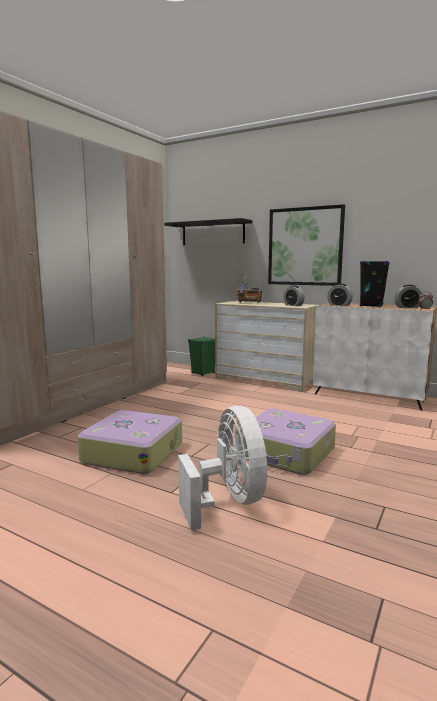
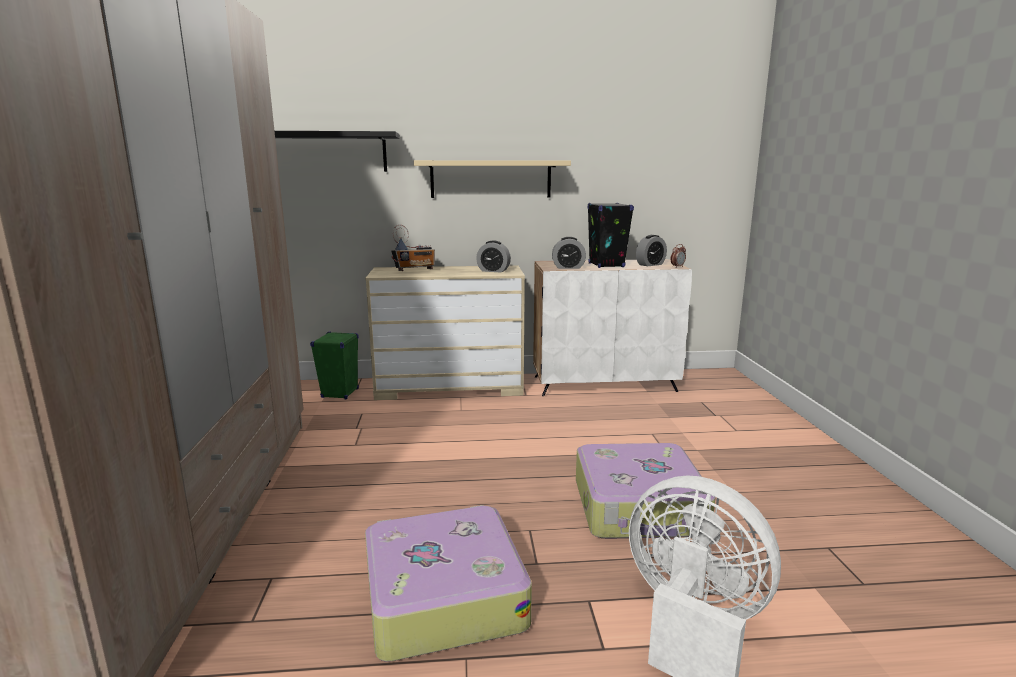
camera: 35 degrees left, 5 degrees up
(305, 246) = (491, 179): picture -> beige shelf

